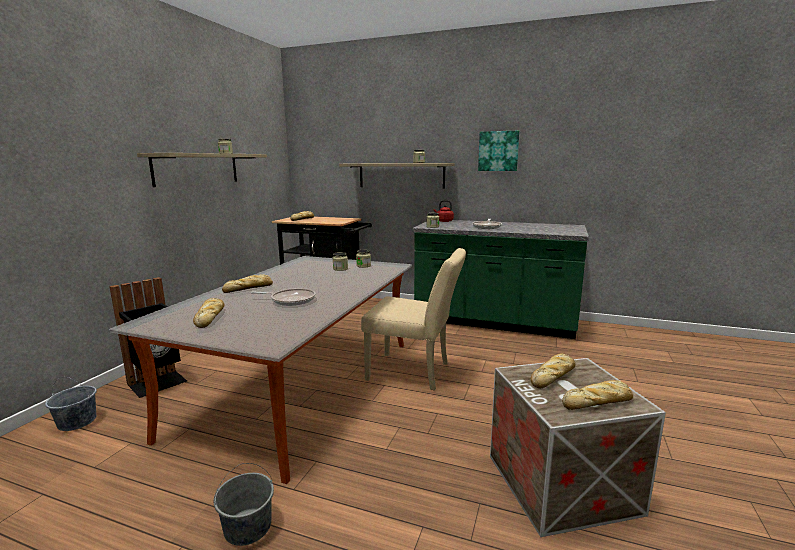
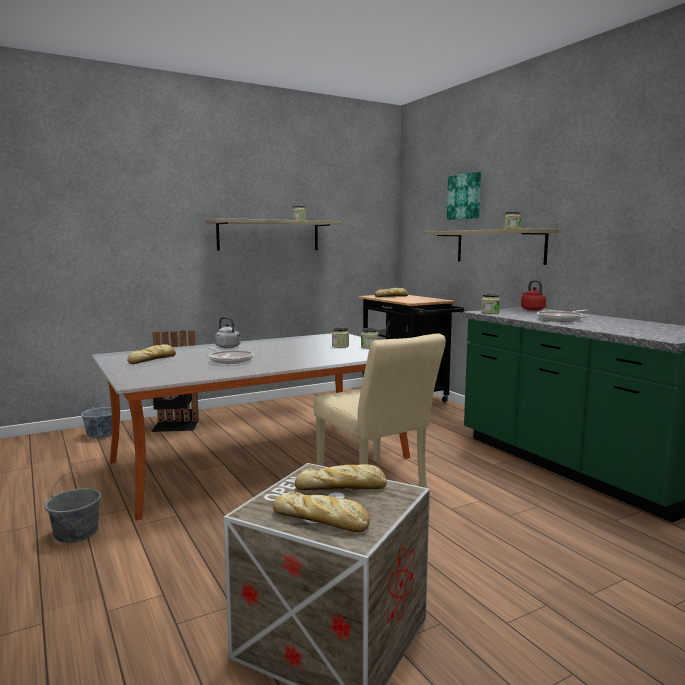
camera: 40 degrees right, 5 degrees down
(249, 288) = (229, 347): bread -> grey kettle
(498, 151) = (616, 210): picture -> picture (465, 196)

